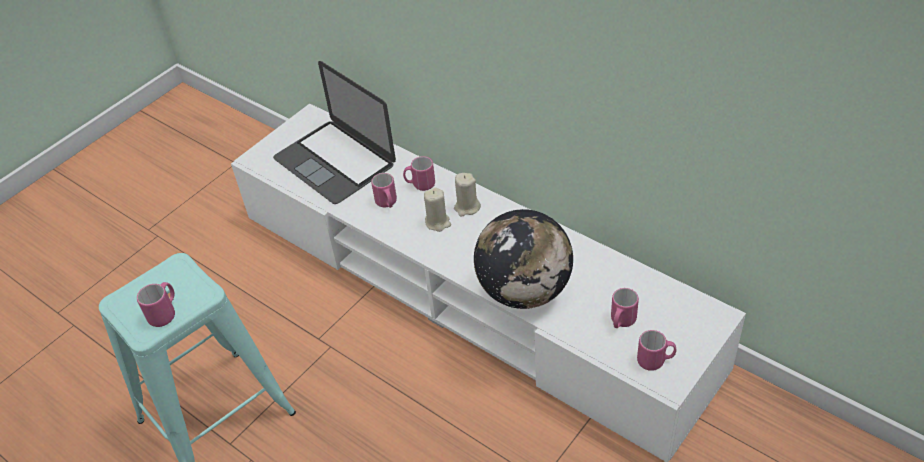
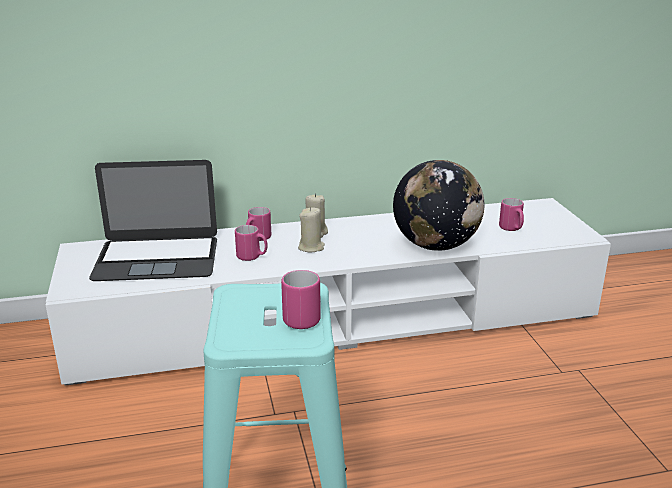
camera: 55 degrees left, 20 degrees down
(655, 361) = (561, 233): pink mug -> none

